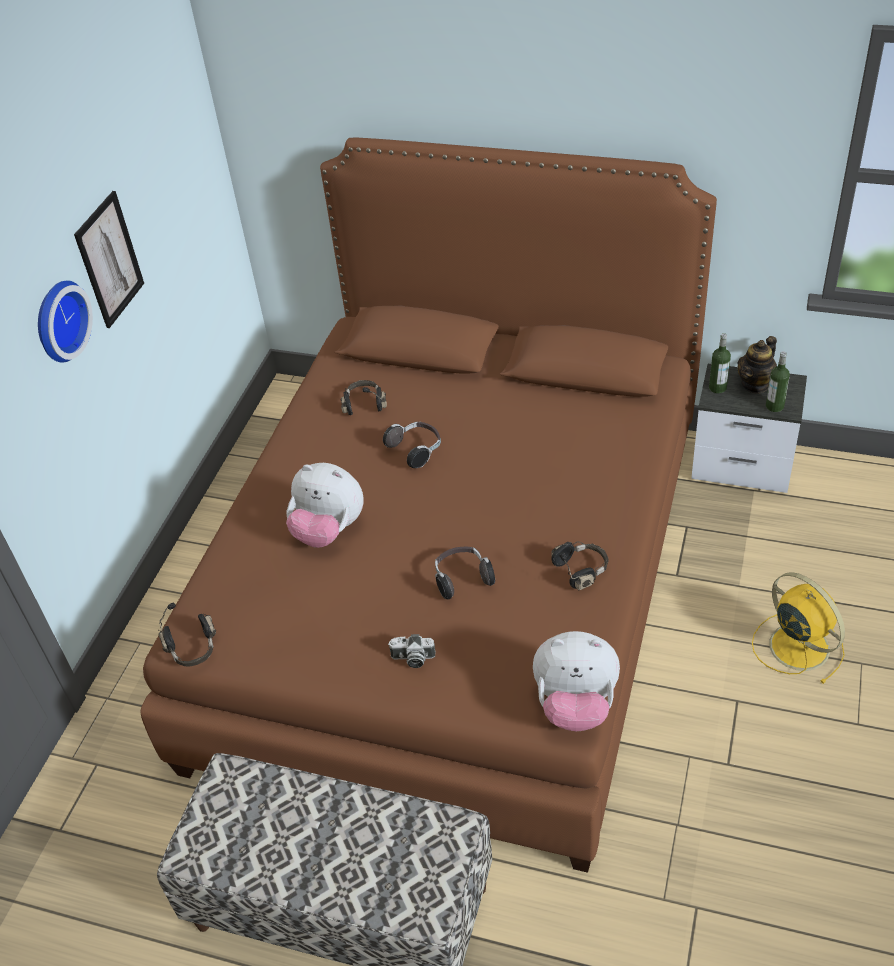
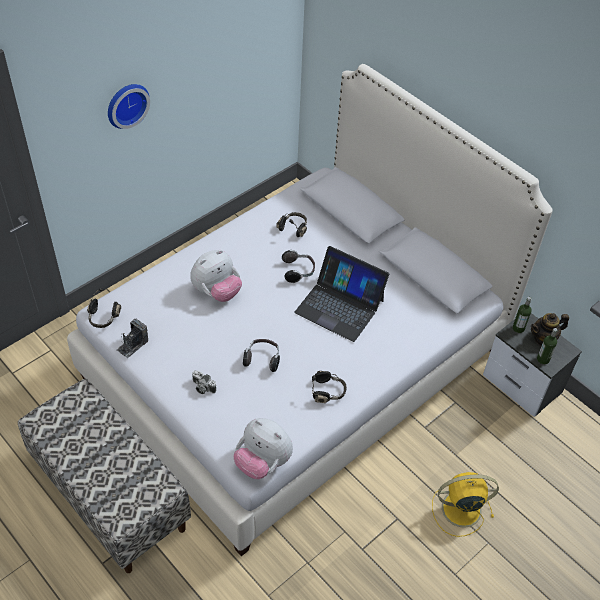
camera: 25 degrees right, 5 degrees up
(109, 260) = (178, 79): picture -> none
(267, 660) = (132, 345): none -> camera
(328, 530) = (217, 292): plush toy -> plush toy turned 90 degrees counterclockwise
(457, 588) = (296, 362): brown bed -> white bed
(505, 463) = (340, 306): none -> laptop
(797, 645) = (459, 509): yellow fan -> yellow fan turned 90 degrees counterclockwise

